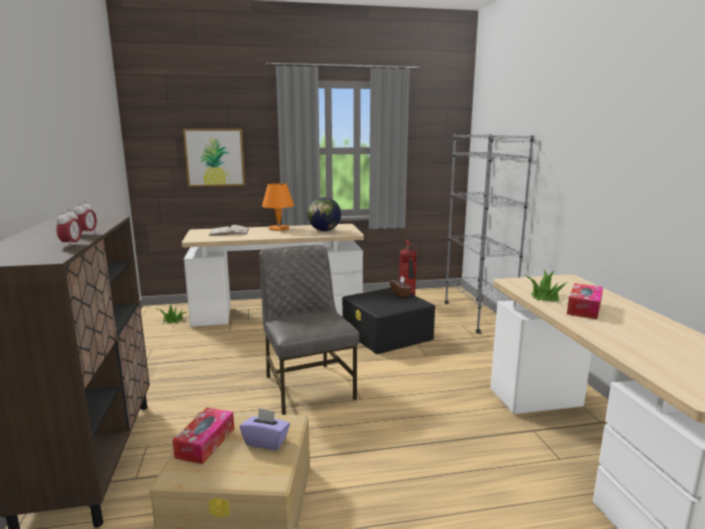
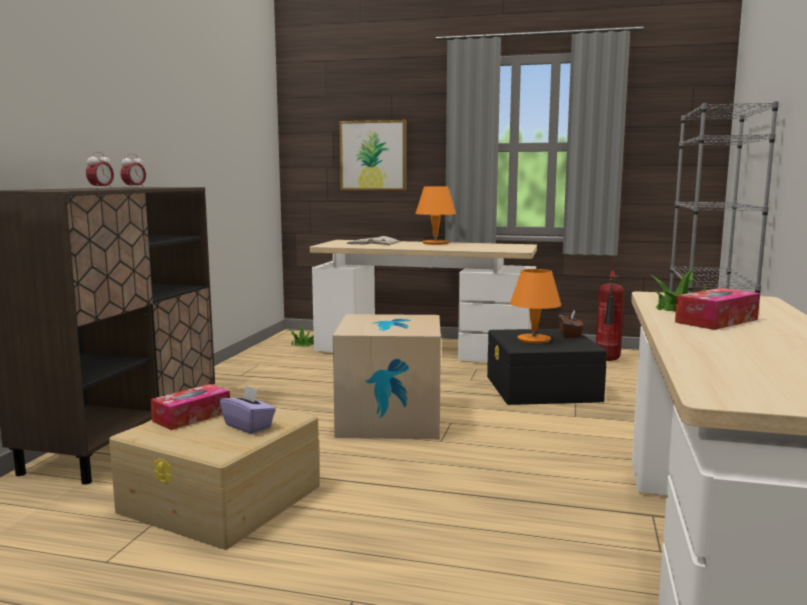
camera: 25 degrees right, 5 degrees down
(307, 386) = (390, 420): grey chair -> cardboard box
(324, 230) = (487, 247): globe -> none
(382, 302) = (533, 339): none -> orange table lamp

